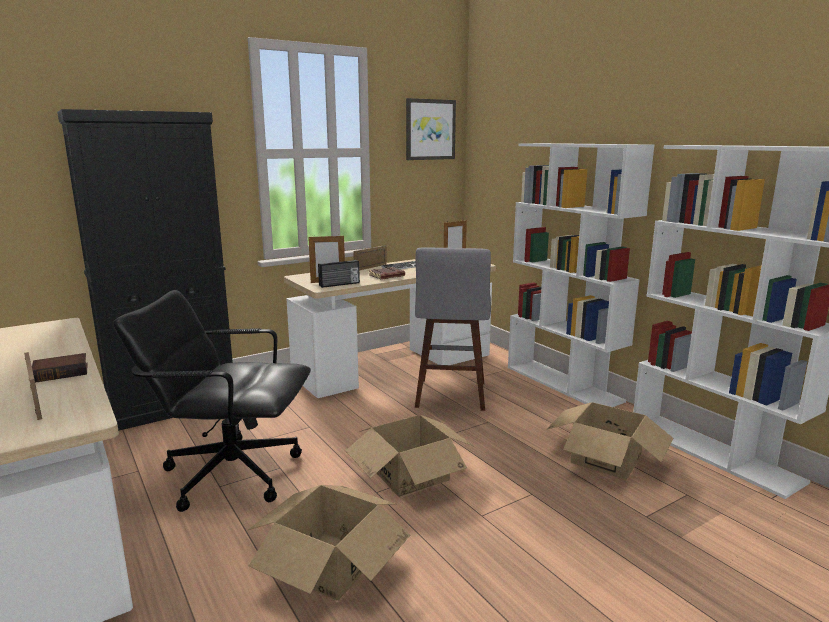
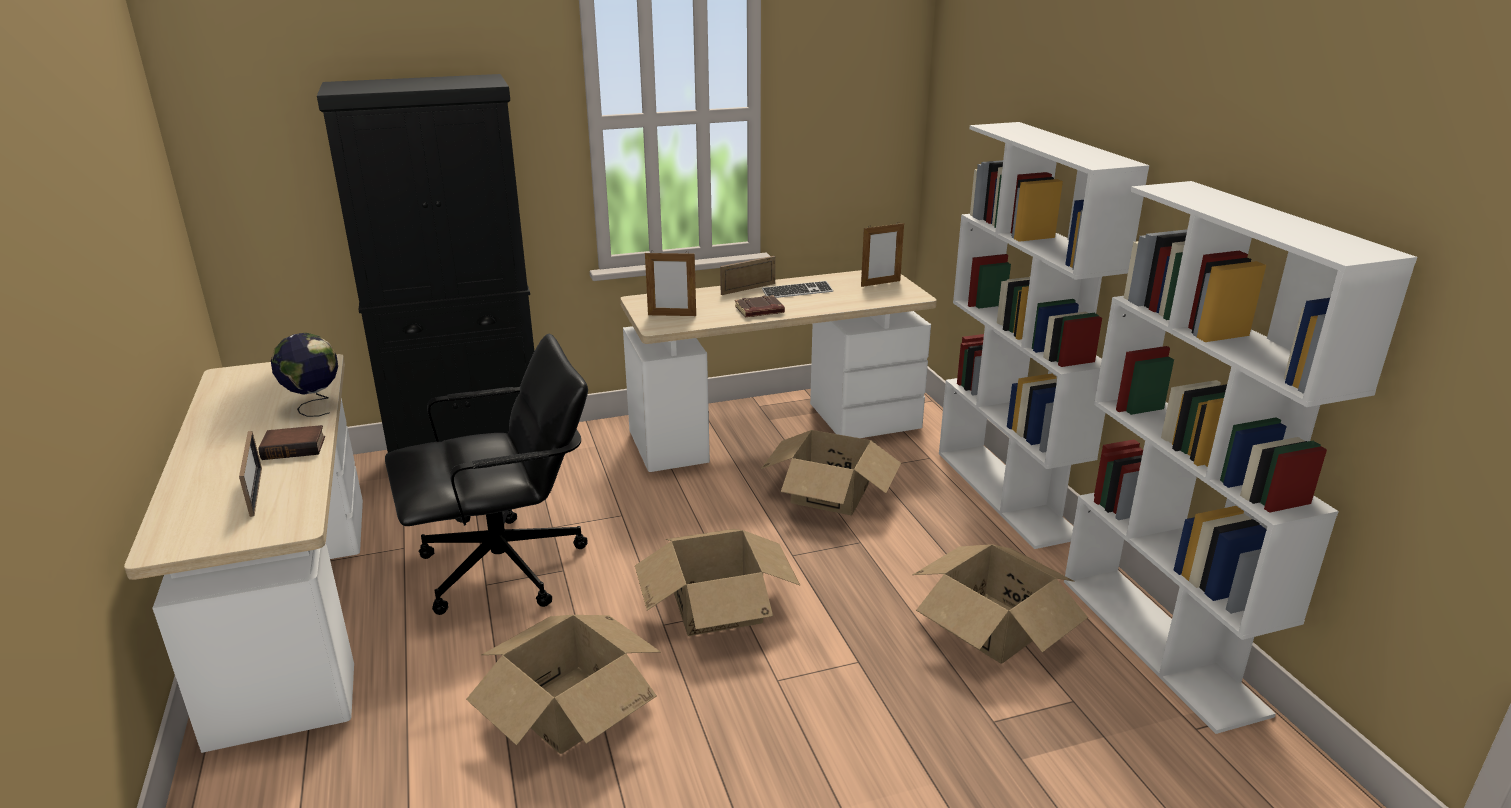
camera: 15 degrees right, 10 degrees up
(67, 347) = (314, 406): none -> globe
(231, 473) = (505, 568): black office chair -> black office chair turned 135 degrees clockwise
(339, 284) = (684, 322): radio -> none
(430, 129) = (864, 73): picture -> none
(450, 396) = (829, 493): grey stool -> cardboard box

